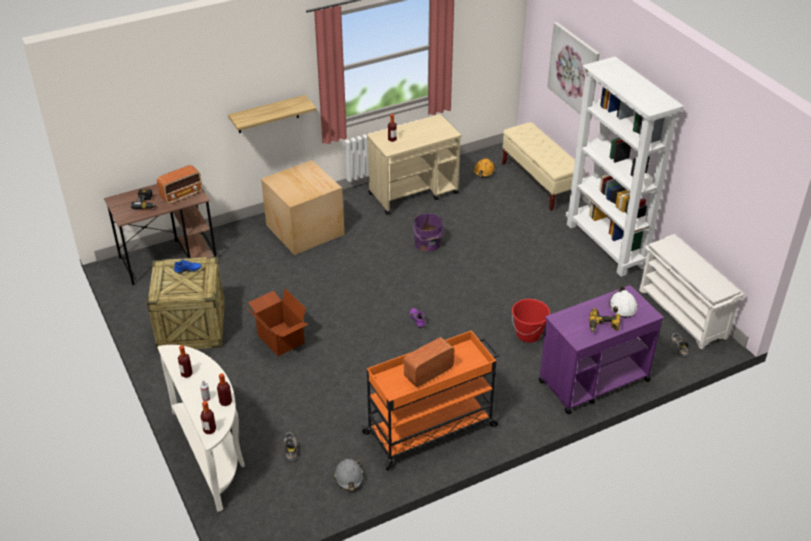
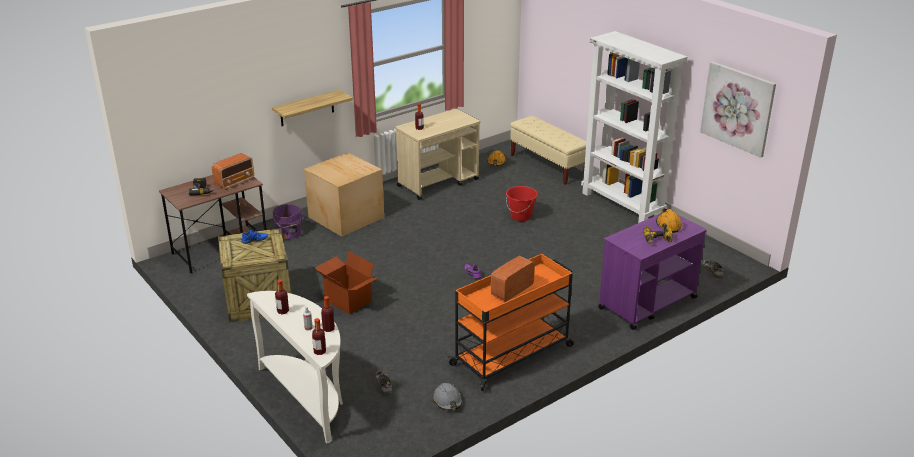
camera: 10 degrees left, 10 degrees down
(427, 244) = (463, 218): purple bucket -> purple bucket (289, 233)
(528, 334) = (577, 275): red bucket -> red bucket (521, 216)
(574, 70) = (573, 57): picture -> picture (737, 108)
(622, 306) = (668, 225): white hard hat -> orange hard hat
(683, 314) = (707, 247): white shoe rack -> none

